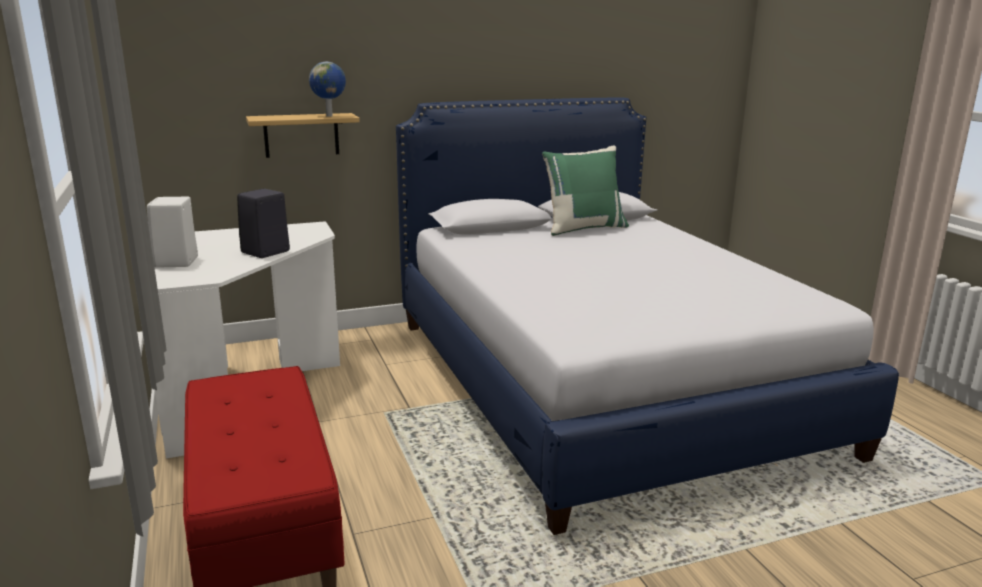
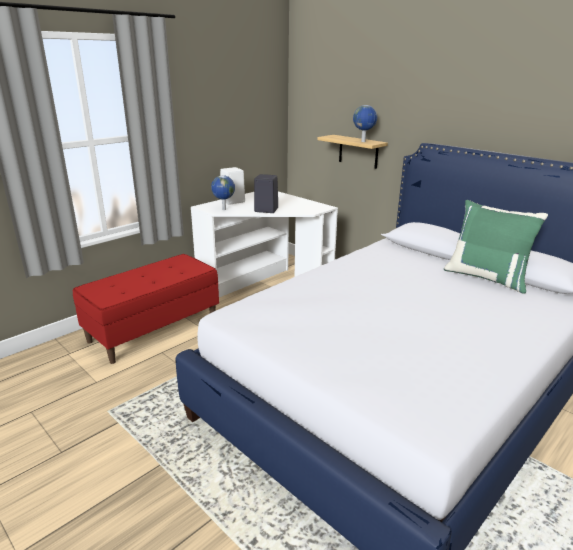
camera: 65 degrees right, 5 degrees up
(209, 273) = (223, 209): none -> globe

